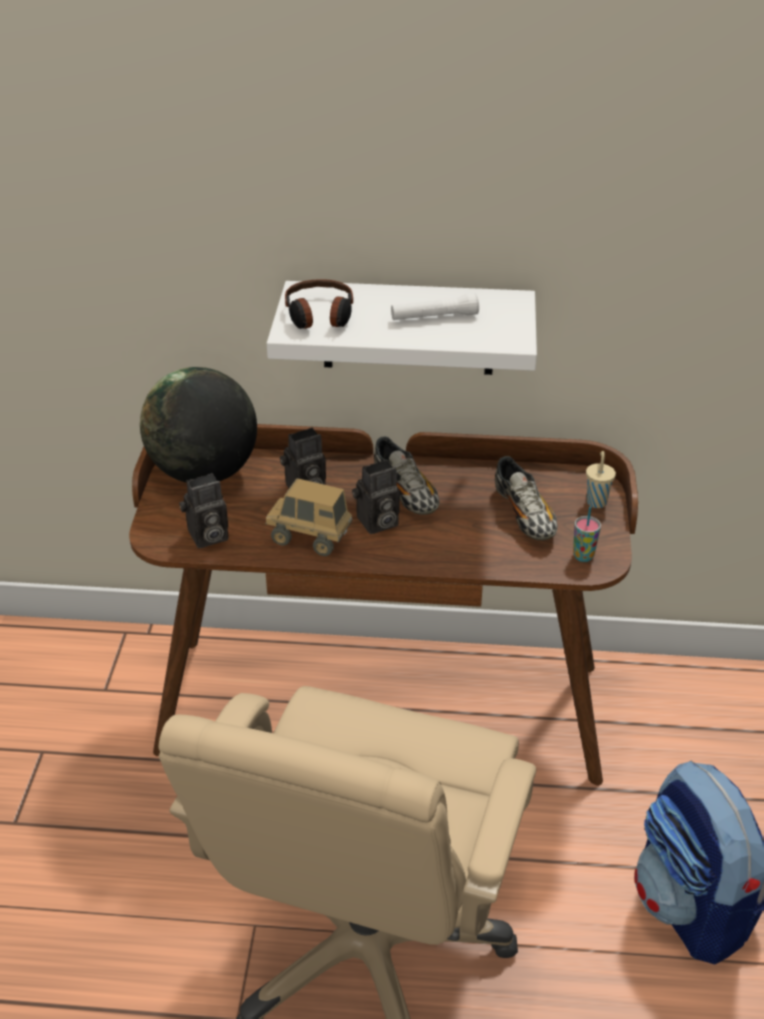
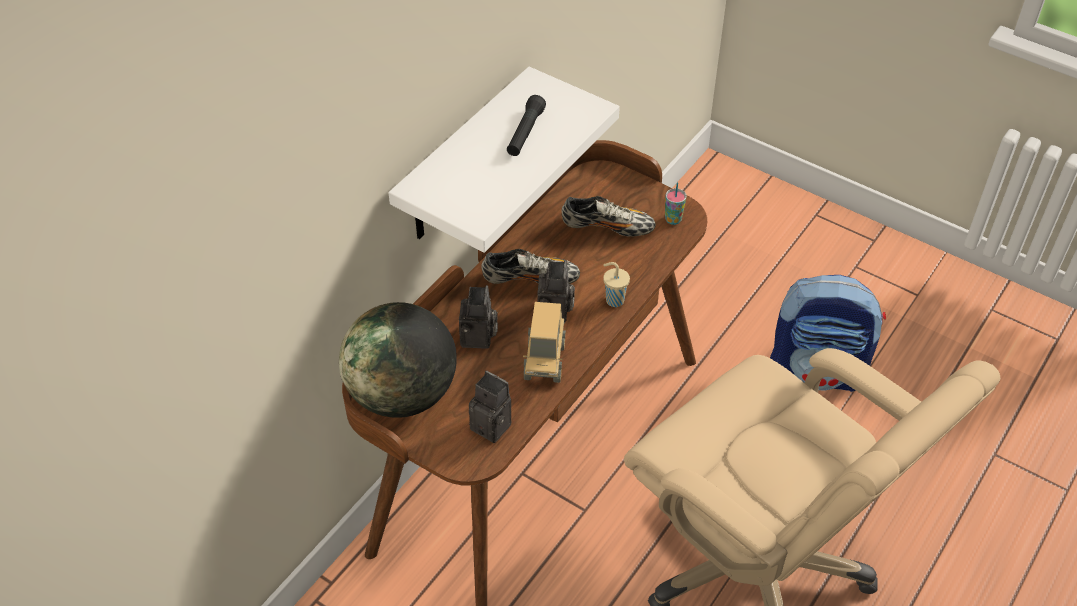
camera: 60 degrees left, 10 degrees up
(207, 537) = (494, 426): camera -> camera turned 60 degrees counterclockwise
(310, 539) = (544, 361): toy truck -> toy truck turned 45 degrees counterclockwise
(319, 315) = (468, 194): headphones -> none
(434, 317) = (525, 133): white flashlight -> black flashlight
(596, 501) = (619, 183): beige cup -> beige cup (613, 300)

